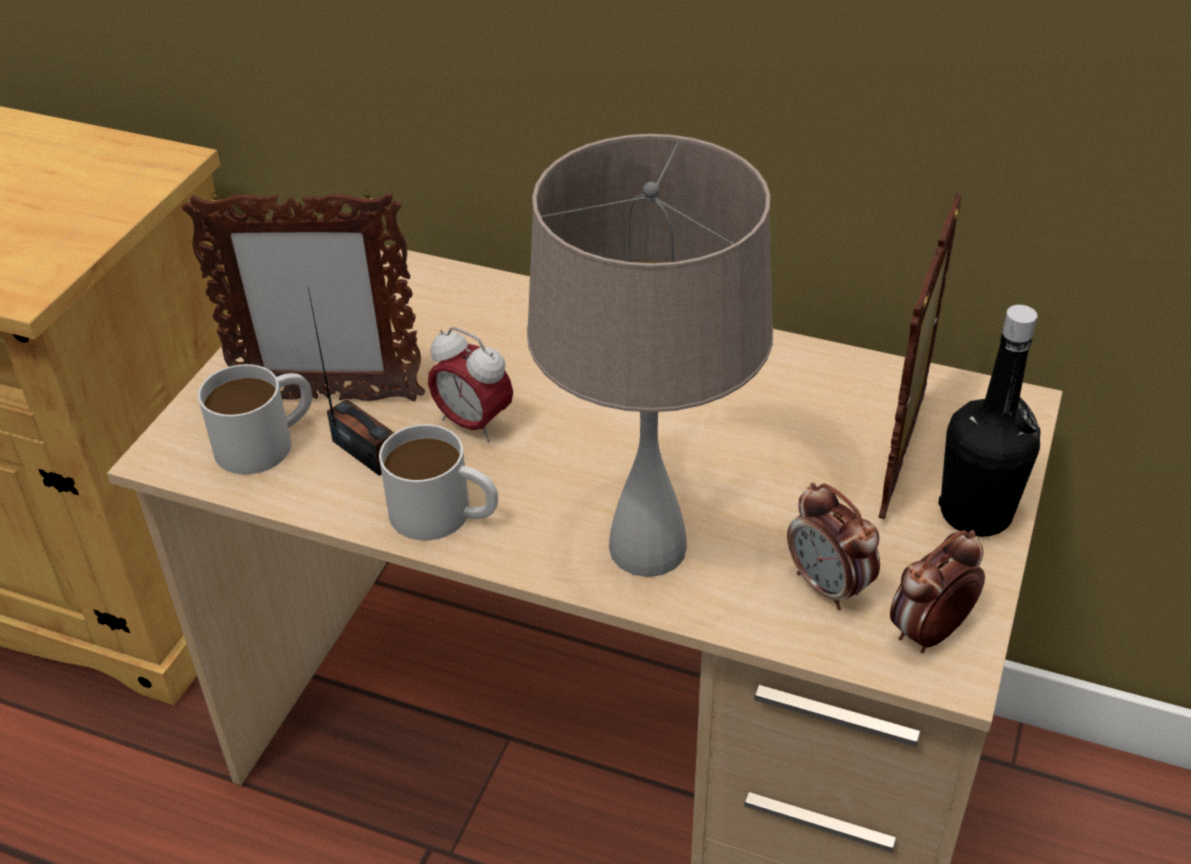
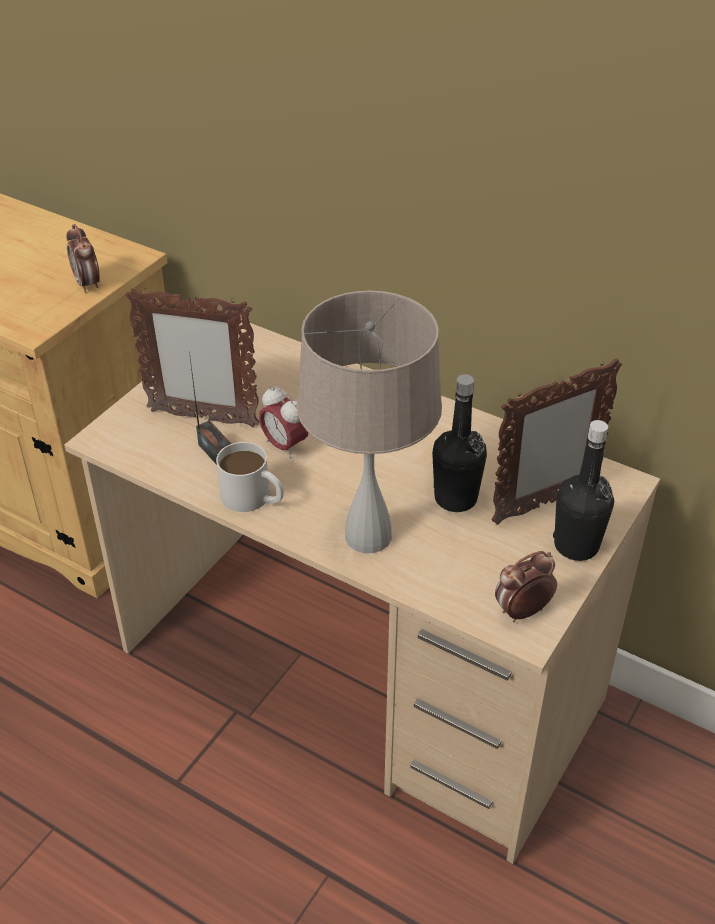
camera: 10 degrees right, 0 degrees up
(267, 440) = (160, 439): white mug -> none
(767, 467) = (455, 498): none -> black bottle
(828, 587) = (470, 575): alarm clock -> alarm clock (87, 284)
(904, 456) = (543, 504): picture frame -> picture frame turned 150 degrees counterclockwise

